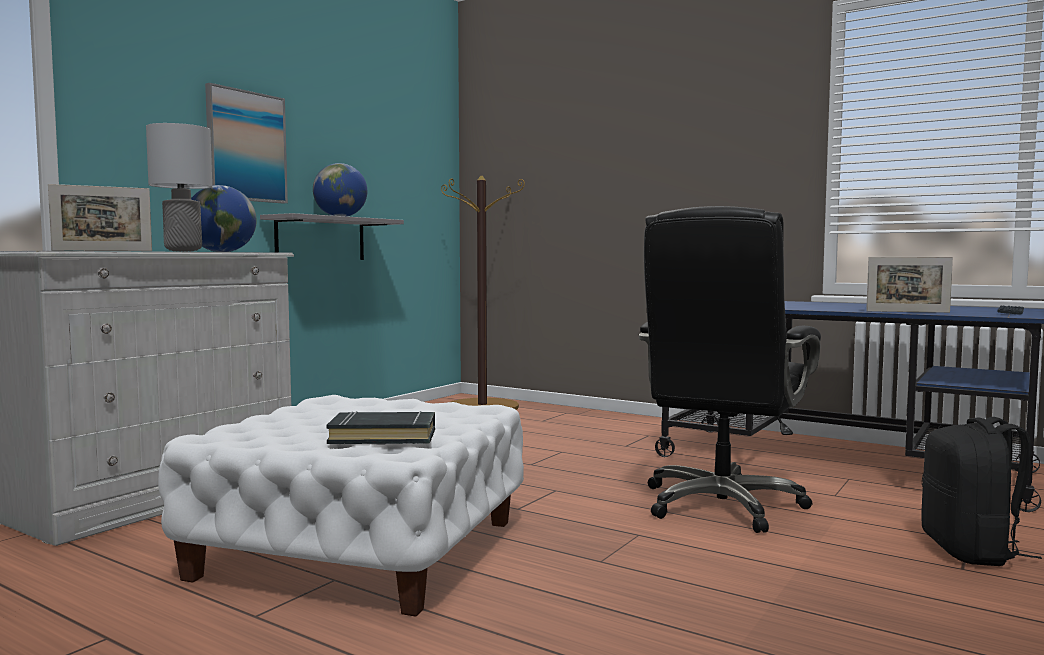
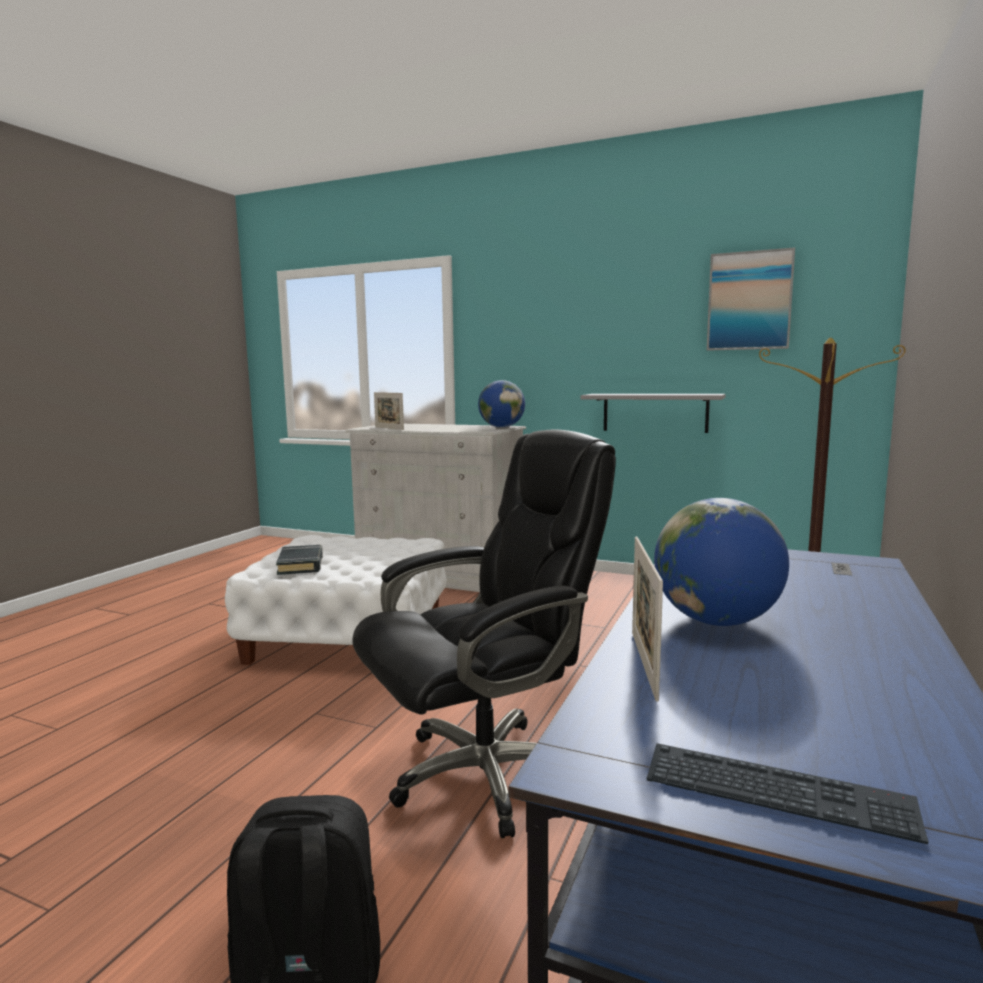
camera: 80 degrees right, 5 degrees up
(183, 251) = (454, 428): grey table lamp -> none
(246, 146) = (581, 340): picture -> picture (749, 301)
(340, 217) = (655, 394): globe -> globe (716, 621)
(722, 503) = (481, 775): black office chair -> black office chair turned 135 degrees clockwise

